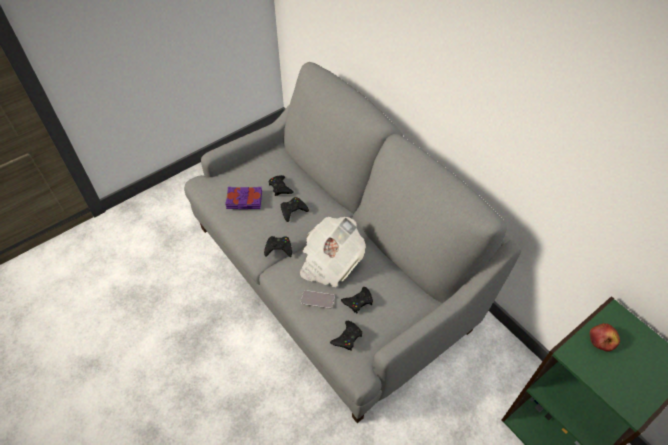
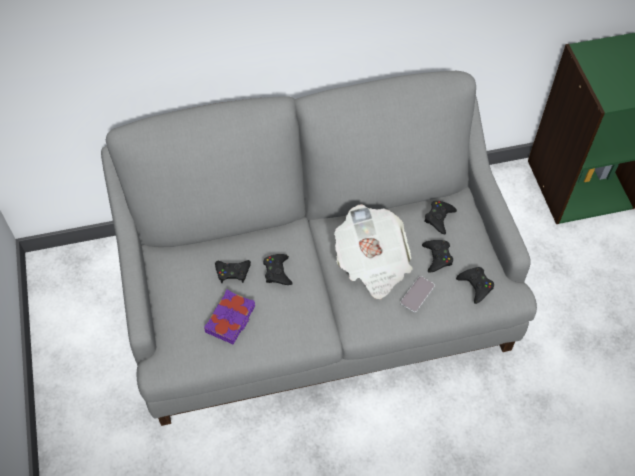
camera: 65 degrees left, 5 degrees up
(278, 248) = (324, 309): black game controller -> black game controller (439, 218)
(602, 340) = (605, 73): apple -> none

